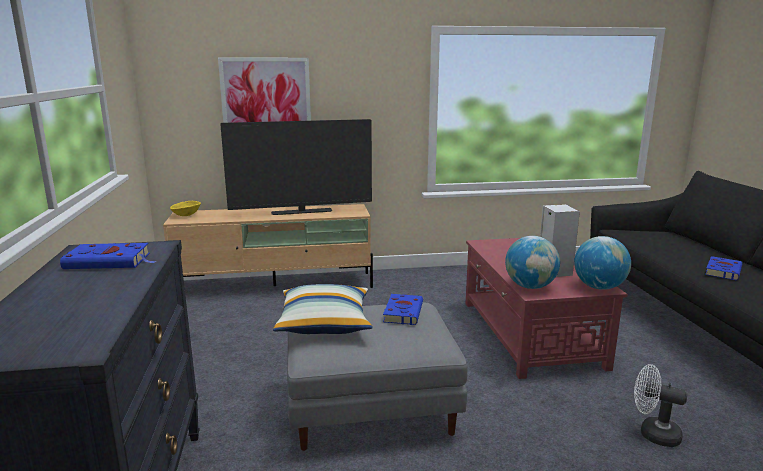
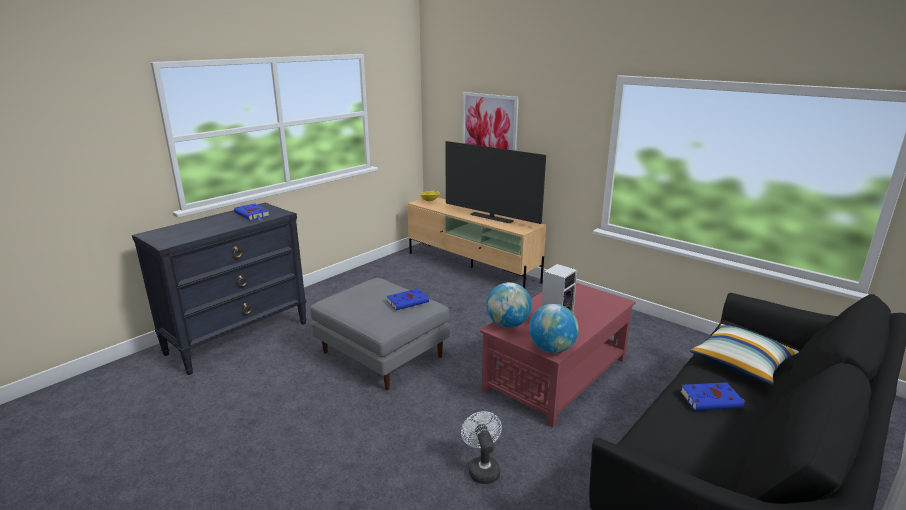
camera: 50 degrees right, 5 degrees up
(325, 323) = (365, 289): pillow -> pillow (741, 364)

